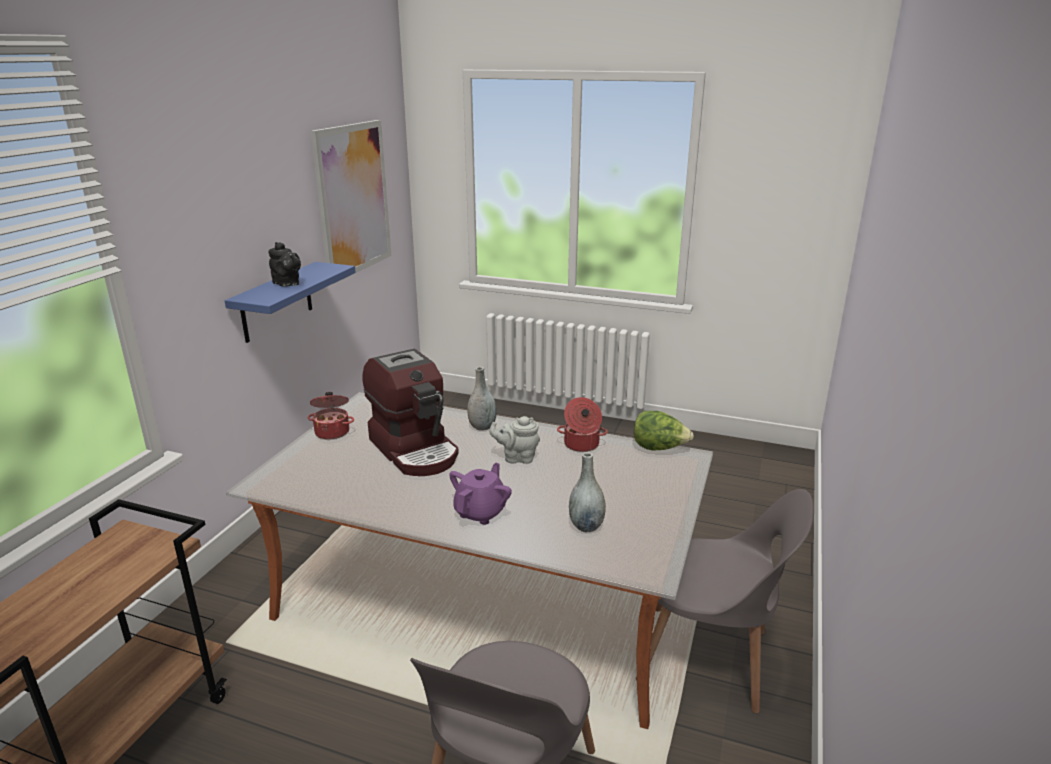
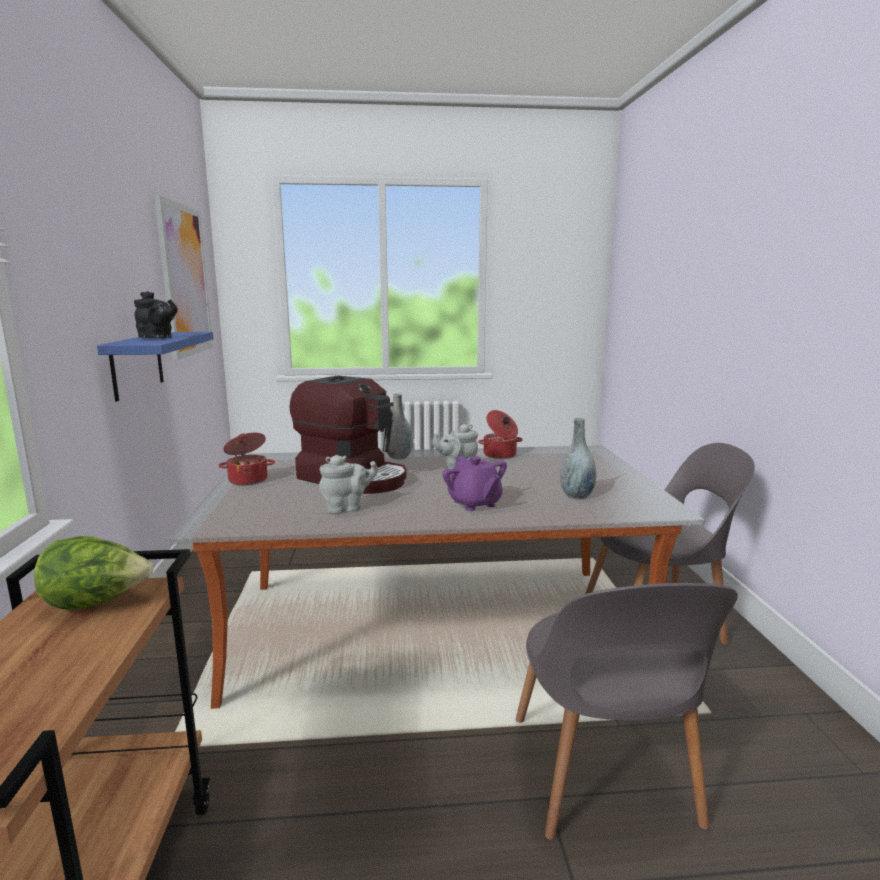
camera: 25 degrees left, 10 degrees down
(373, 490) = (347, 508): none -> grey teapot
(481, 512) = (474, 503): purple teapot -> purple teapot turned 150 degrees clockwise
(659, 448) = (563, 449): lettuce -> lettuce (97, 603)

